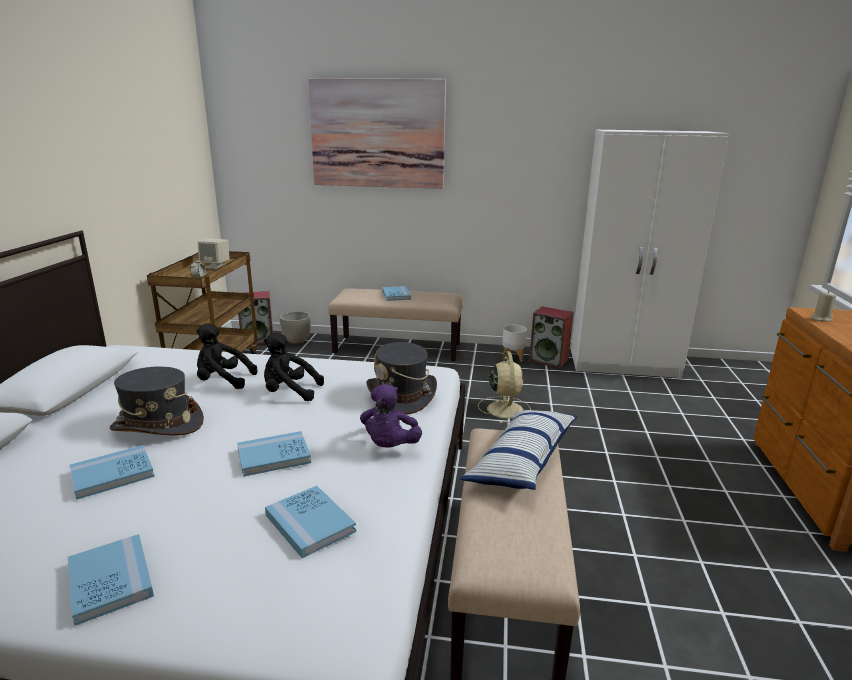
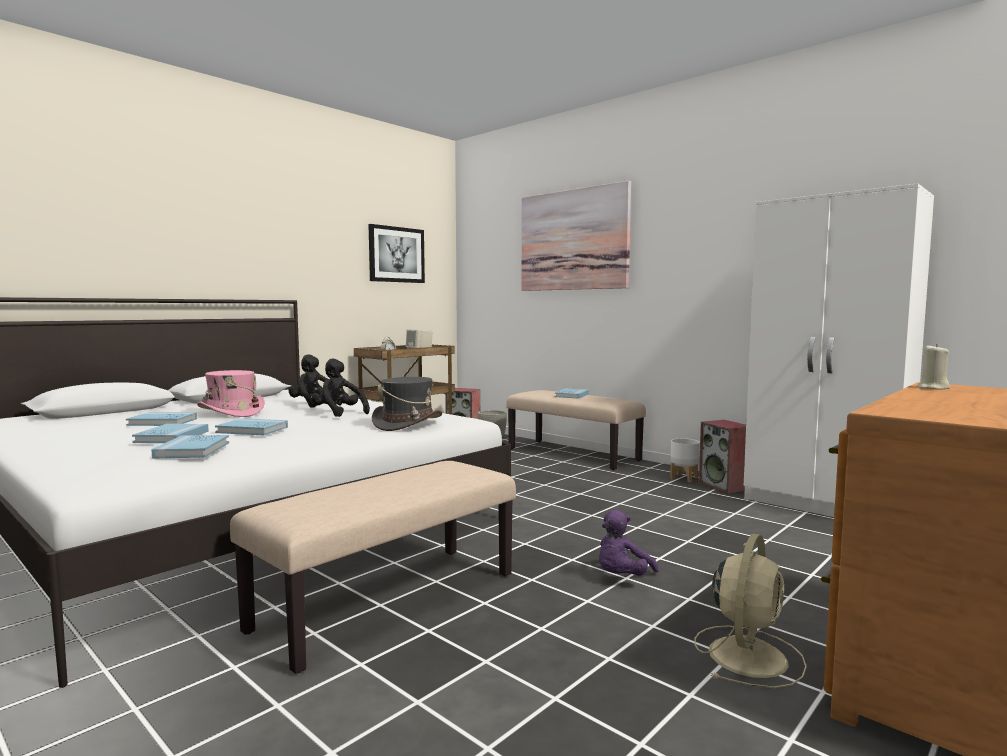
camera: 35 degrees right, 15 degrees down
(110, 580) = (66, 447): blue book -> blue book (172, 437)
(157, 425) = (231, 412): grey hat -> pink hat
(161, 146) = (396, 254): none -> picture
(390, 446) = (332, 440): purple plush toy -> purple plush toy (622, 577)
(504, 409) = (603, 507): beige fan -> beige fan (748, 655)
(522, 461) = (431, 476): pillow -> none

